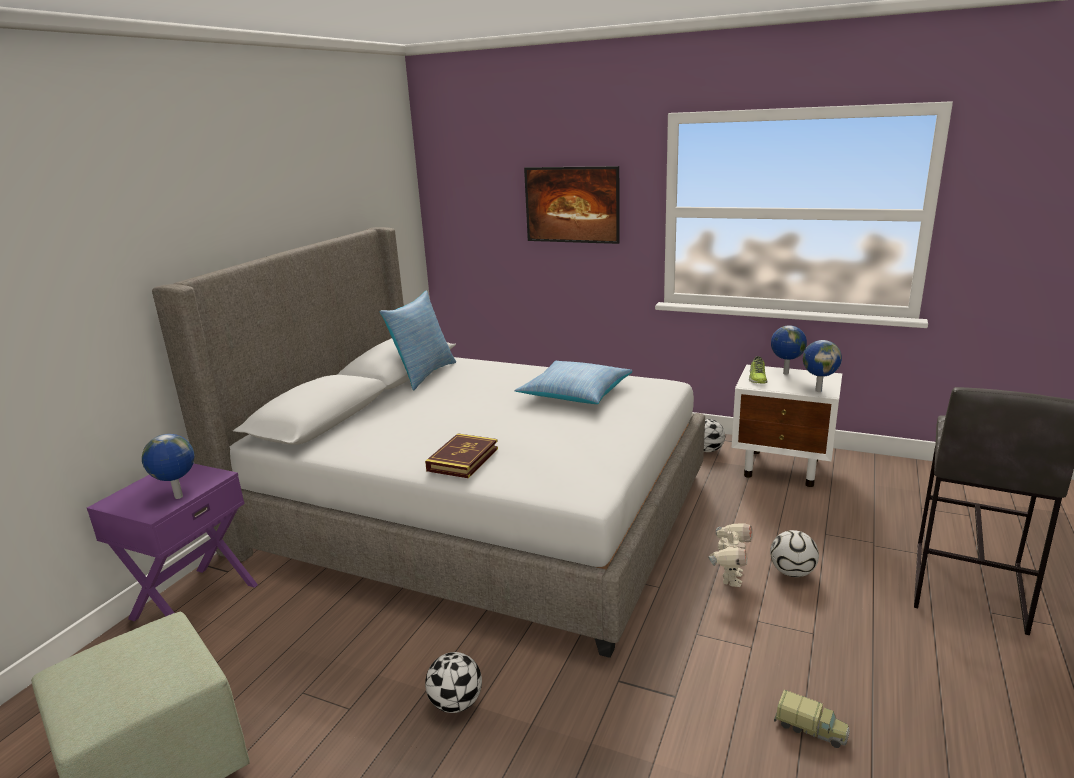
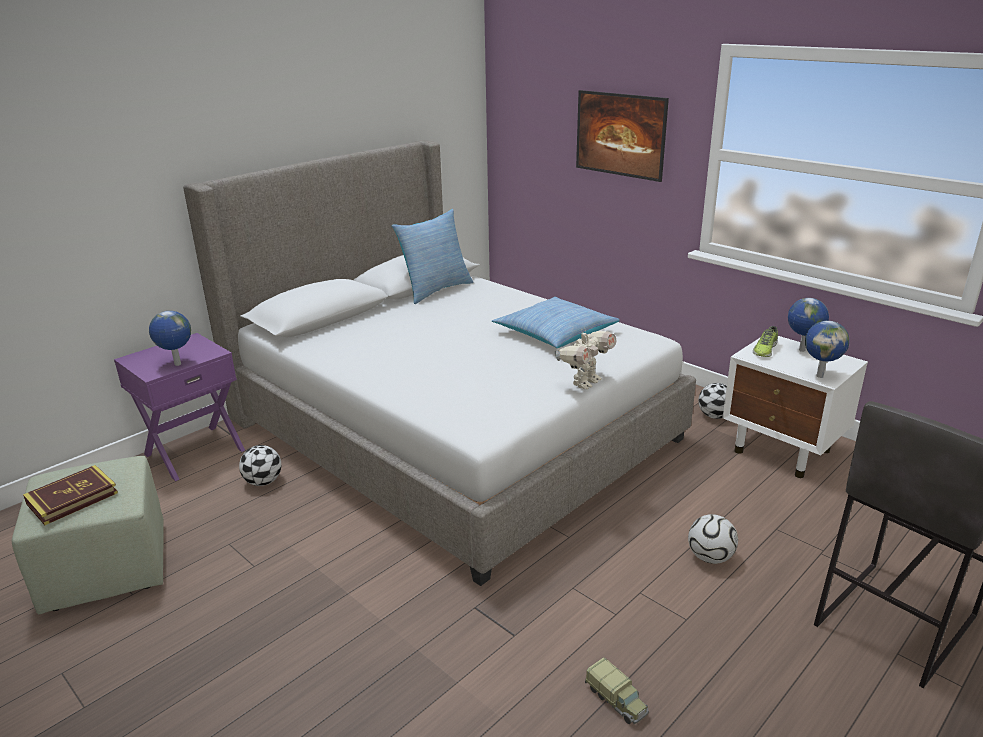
camera: 20 degrees right, 5 degrees up
(456, 703) = (333, 586): football -> football (263, 482)
(463, 459) = (402, 378): book -> book (72, 498)
(730, 578) = (643, 546): toy robot -> toy robot (584, 382)

